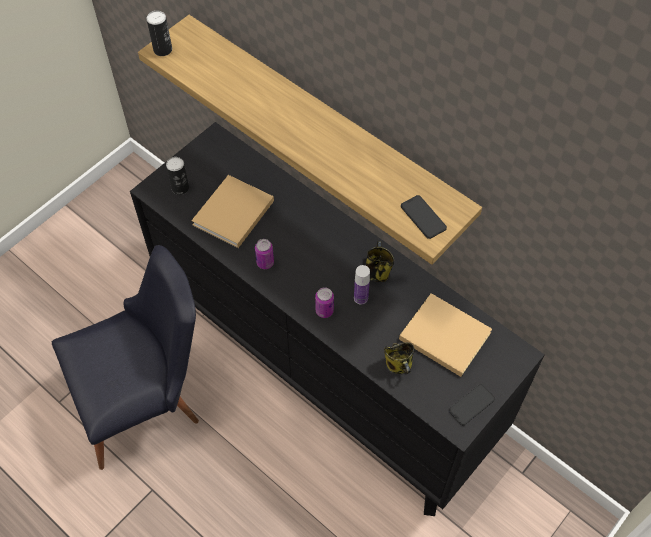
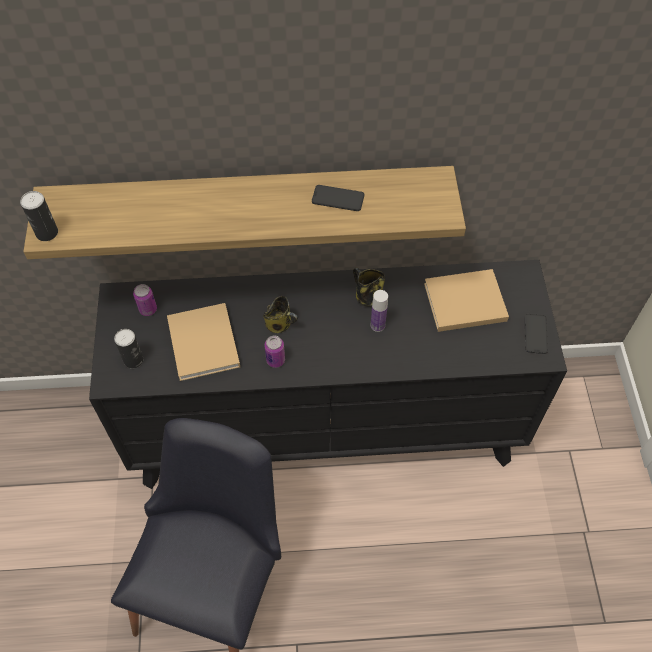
camera: 45 degrees left, 0 degrees up
(324, 311) = (363, 357): can -> can (148, 309)
(399, 365) = (459, 350): mug -> mug (280, 324)
(423, 217) = (424, 204): phone -> phone (338, 198)

